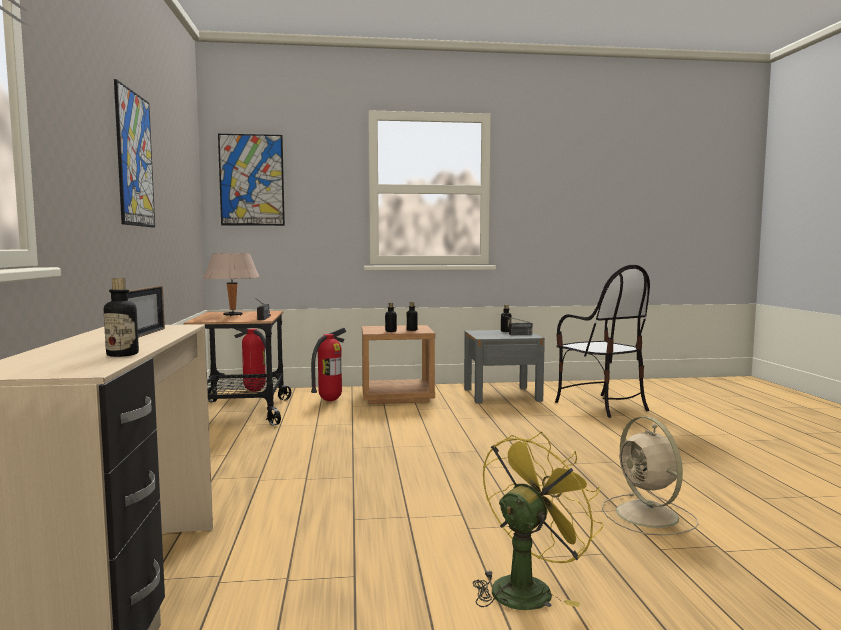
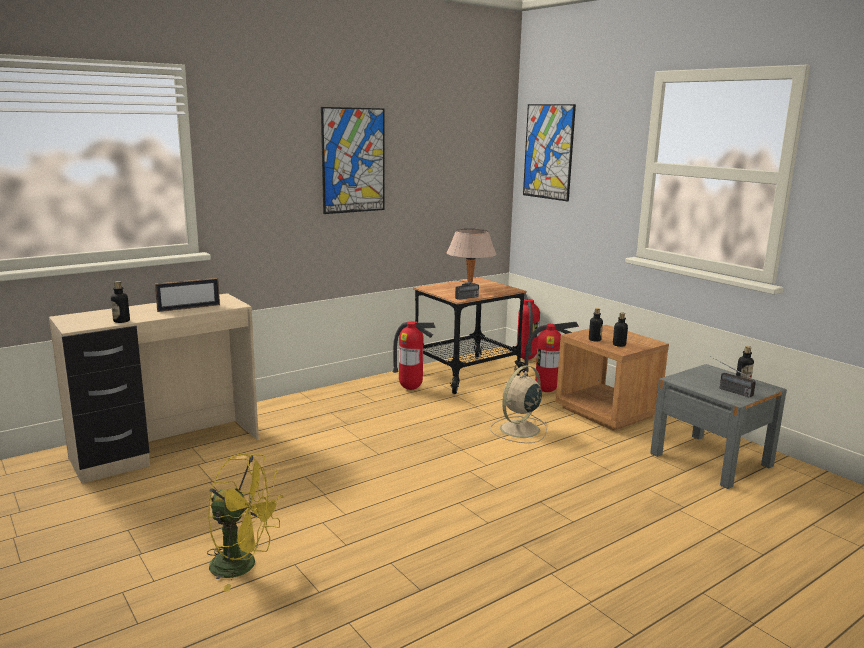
camera: 60 degrees right, 10 degrees up
(228, 436) = (411, 388): none -> fire extinguisher
(601, 406) = (778, 531): chair -> none
(648, 516) = (419, 608): beige fan -> beige fan (518, 430)

